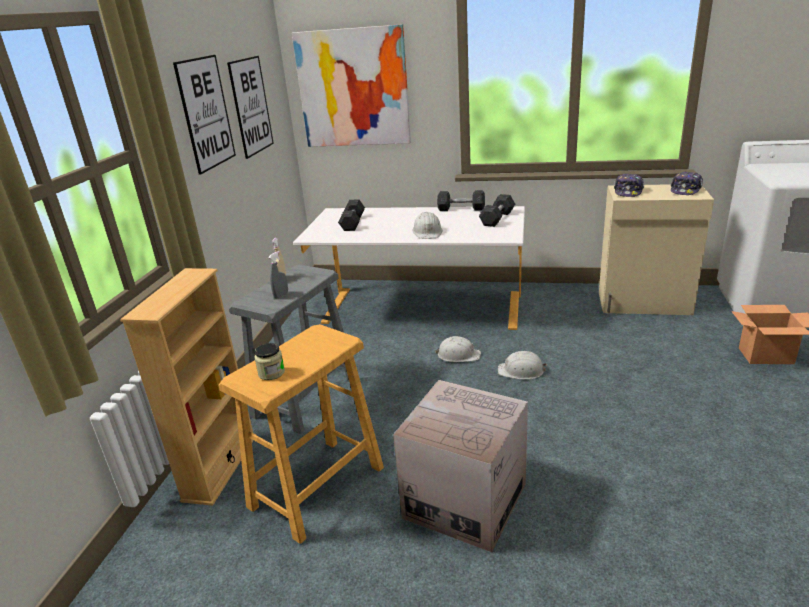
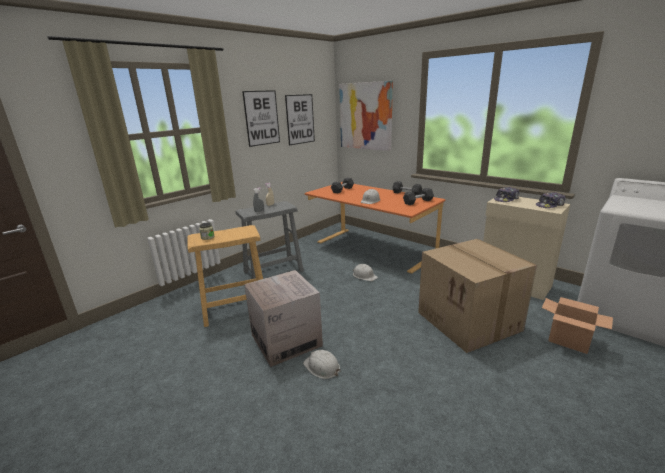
camera: 30 degrees right, 5 degrees down
(220, 467) = (212, 286): beige bookcase -> none
(420, 310) = (371, 249): white desk -> orange desk
(521, 371) = (388, 294): white hard hat -> white hard hat (322, 367)
(654, 371) = (470, 321): none -> cardboard box

